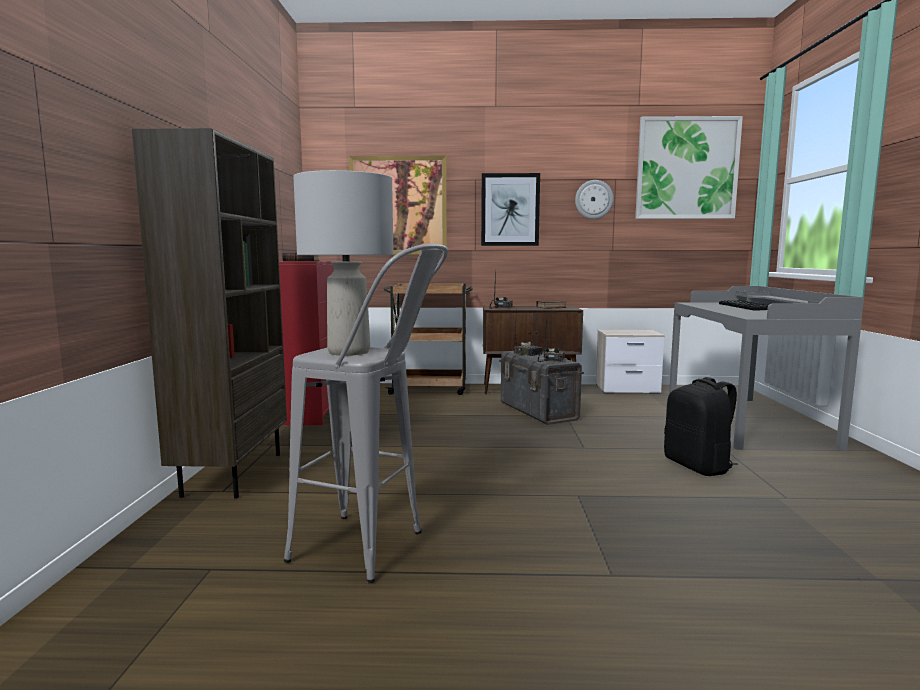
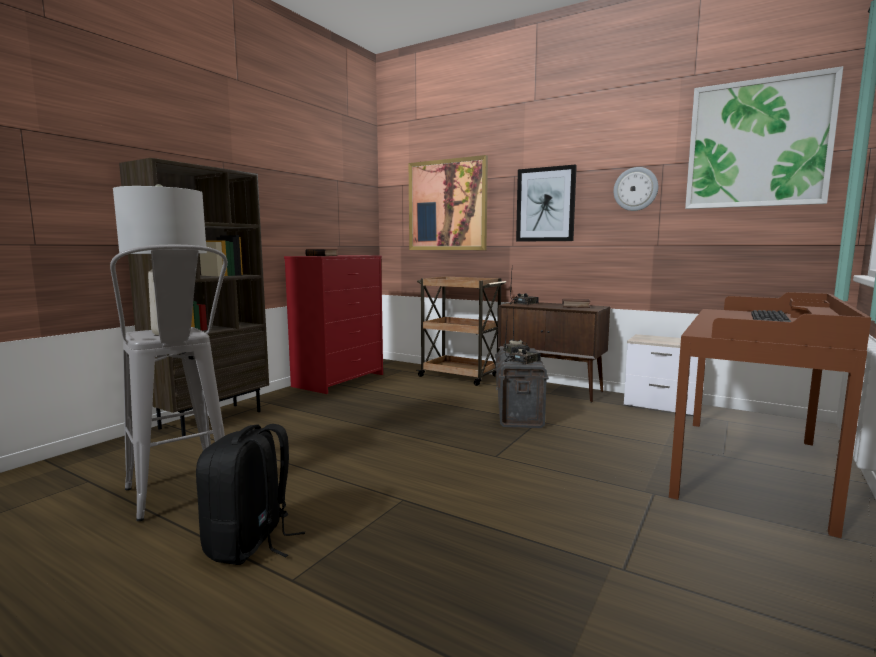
camera: 30 degrees right, 0 degrees up
(698, 466) = (581, 505): black backpack -> black backpack (250, 544)
(745, 421) = (751, 467): grey desk -> brown desk

